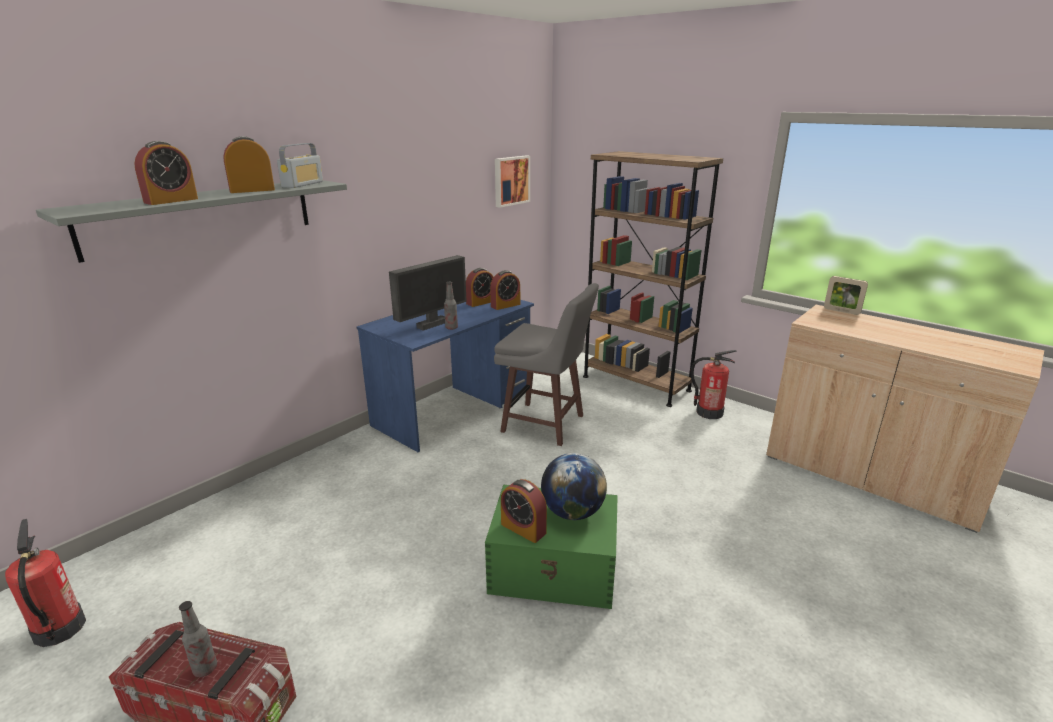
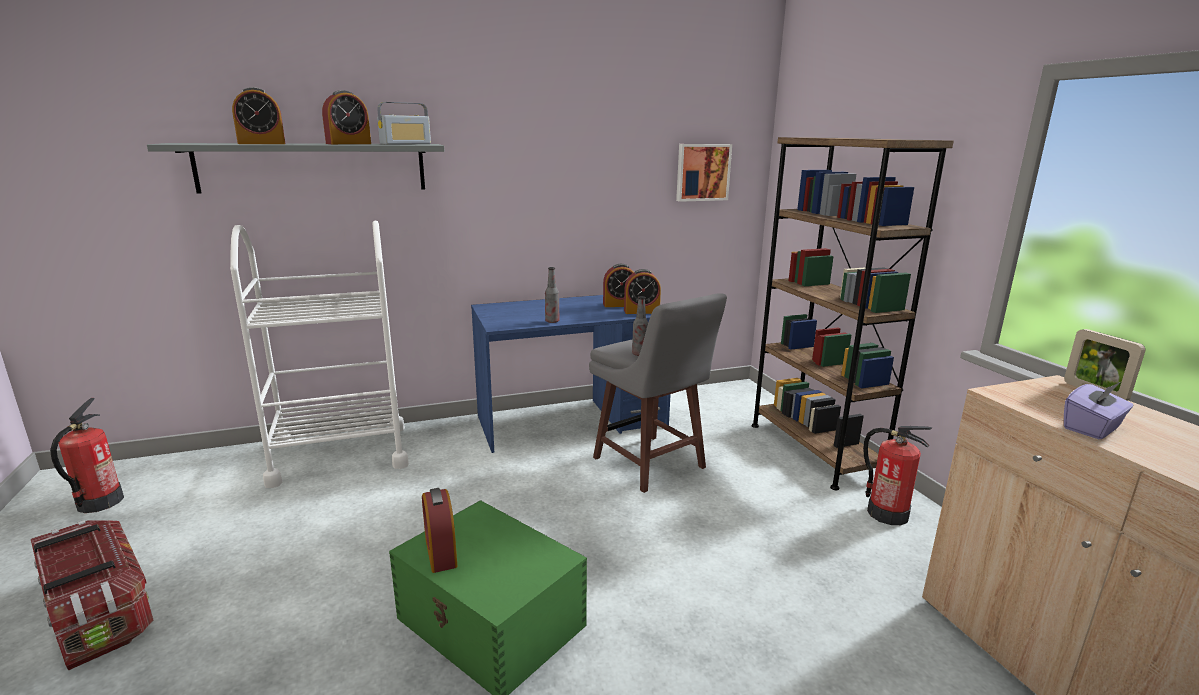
camera: 30 degrees right, 5 degrees down
(205, 668) = (75, 565): bottle -> bottle (639, 354)
(252, 190) = (348, 144): alarm clock -> alarm clock turned 135 degrees clockwise
(279, 496) = (340, 454): none -> white cart
(431, 324) = (538, 315): monitor -> none
(572, 512) = (511, 557): globe -> none
(864, 333) = (1092, 428): none -> purple tissue box

